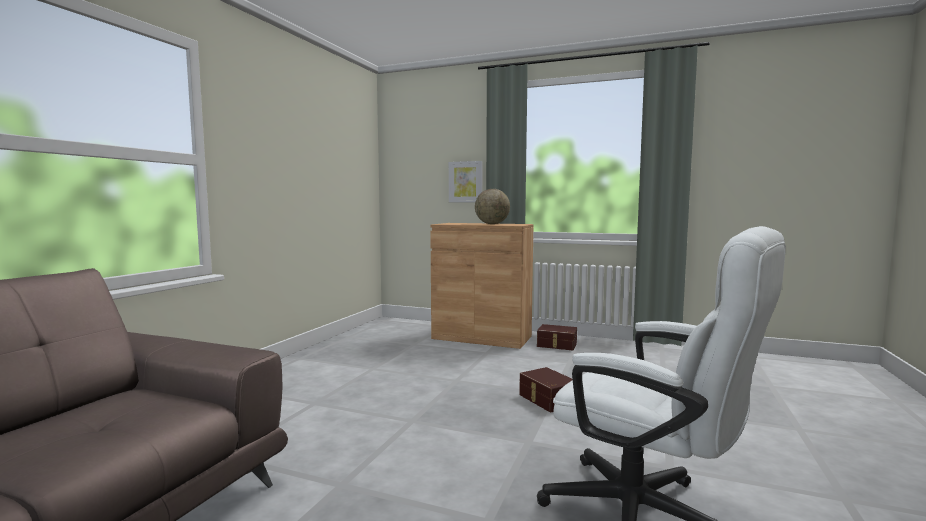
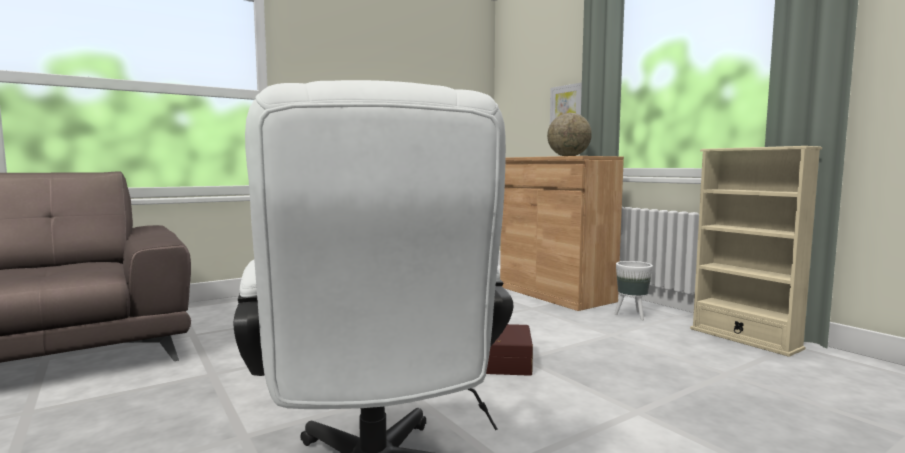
camera: 35 degrees right, 0 degrees up
(556, 345) = (632, 315): brown storage box -> white planter
(635, 348) = (744, 338): none -> beige bookcase

